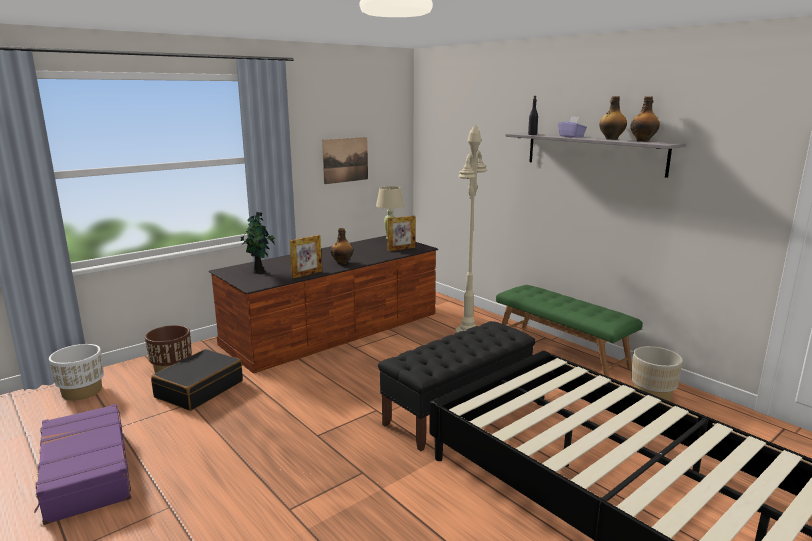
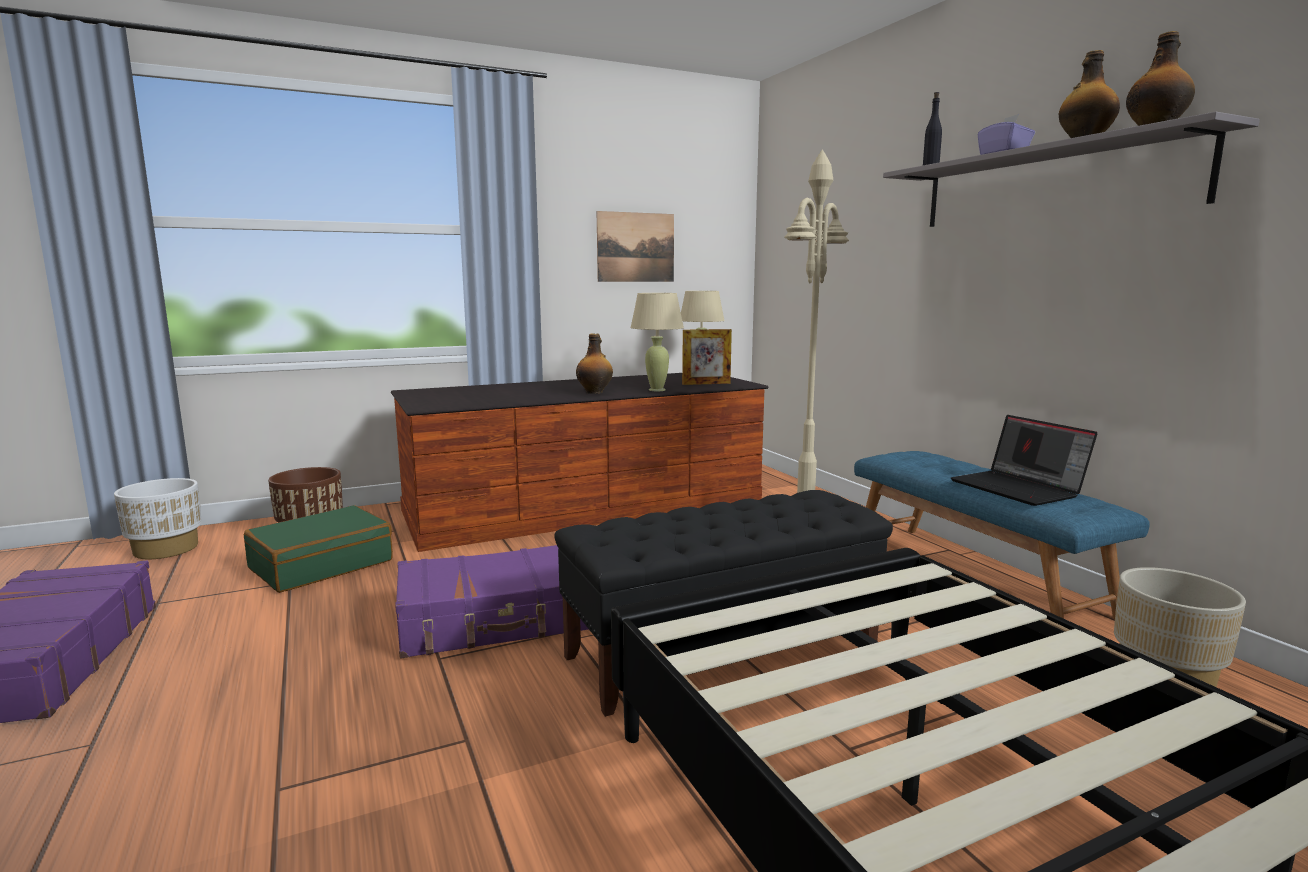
camera: 15 degrees right, 5 degrees down
(199, 389) = (321, 564): black suitcase -> green suitcase
(259, 271) = (458, 394): potted plant -> none
(307, 274) = (524, 400): picture frame -> none
(337, 408) = (506, 619): none -> purple suitcase
(377, 257) = (657, 390): none -> beige table lamp
(561, 351) = (974, 575): green bench -> blue bench
(584, 309) = (1019, 489): none -> laptop

